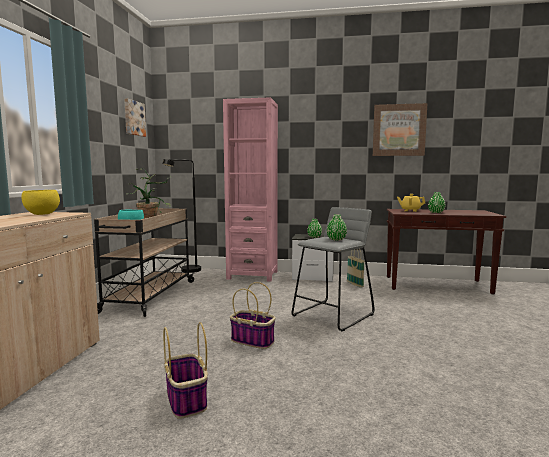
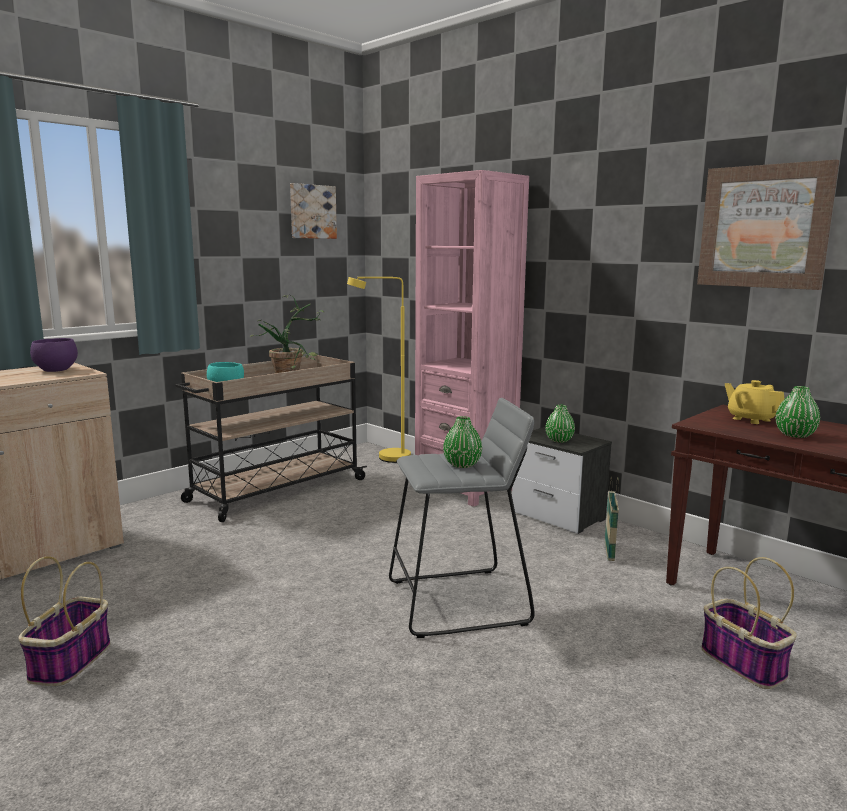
camera: 35 degrees right, 5 degrees up
(41, 214) = (55, 370): yellow bowl -> purple bowl
(186, 271) = (385, 458): black floor lamp -> yellow floor lamp
(253, 341) = (272, 606): basket -> basket (744, 663)

